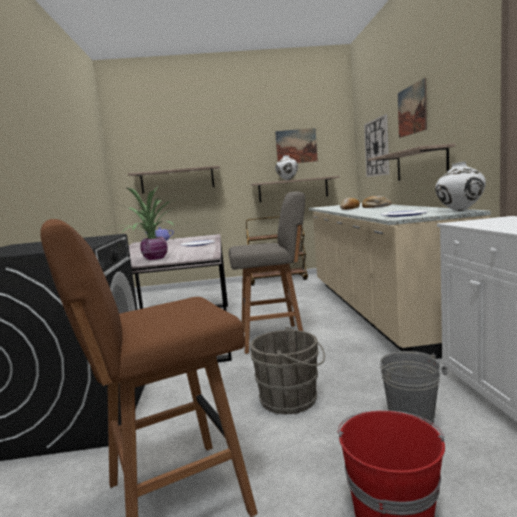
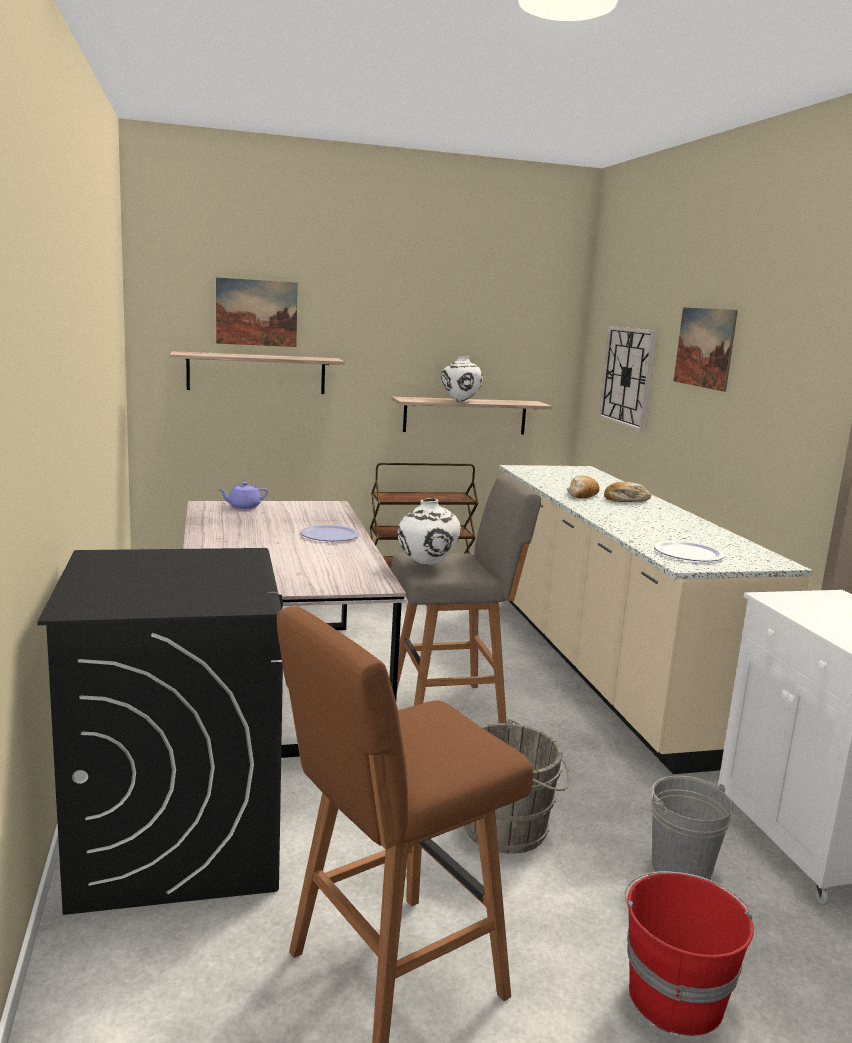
camera: 10 degrees left, 5 degrees up
(154, 258) = (283, 574): potted plant -> none
(296, 146) = (482, 339): picture -> picture (256, 312)
(420, 165) = (705, 442): shelf -> none
(460, 211) = (770, 562): white vase -> white vase (426, 565)

